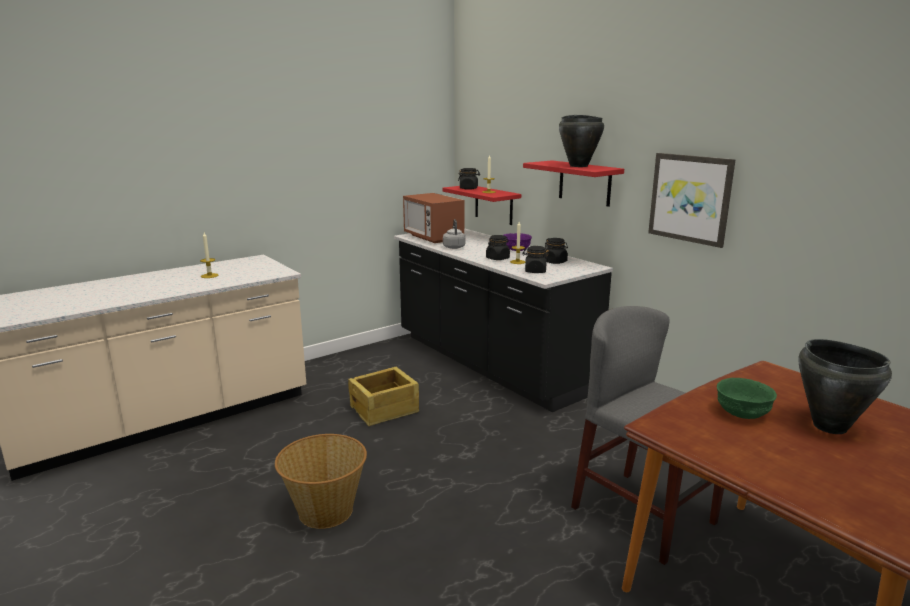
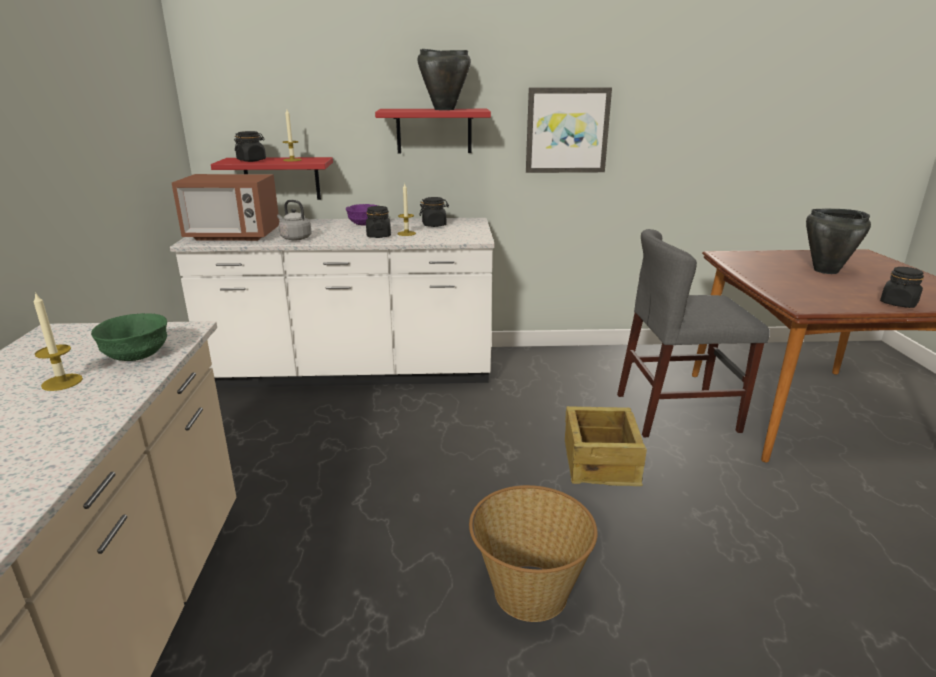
camera: 55 degrees left, 5 degrees up
(385, 409) = (355, 468): crate -> crate (601, 462)
(490, 363) = (354, 372): black counter -> white counter
(535, 271) = (449, 236): black jar -> black jar (898, 303)
(743, 413) = (794, 281): green bowl -> green bowl (137, 355)

